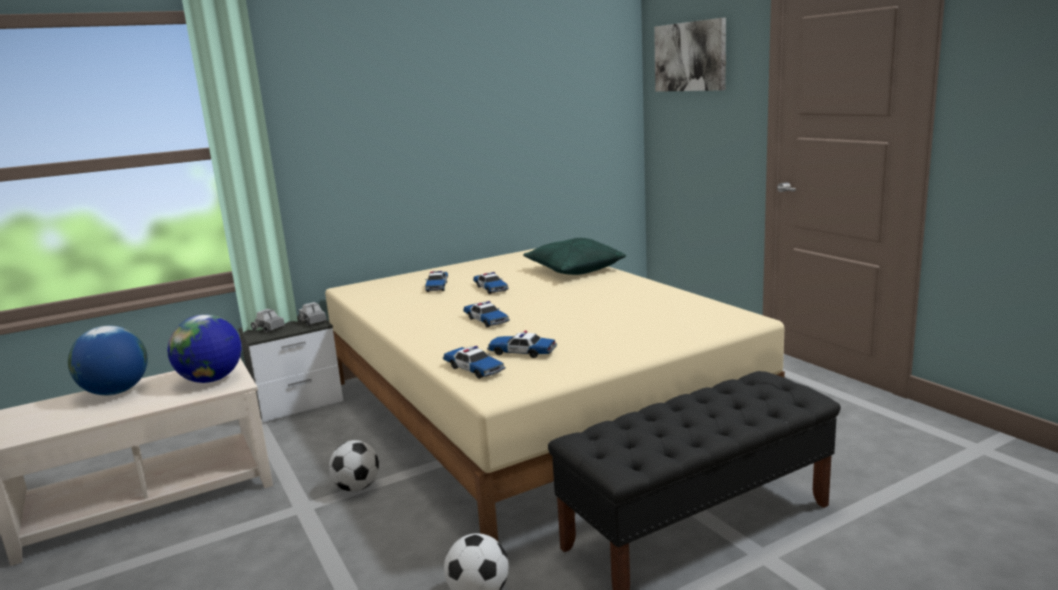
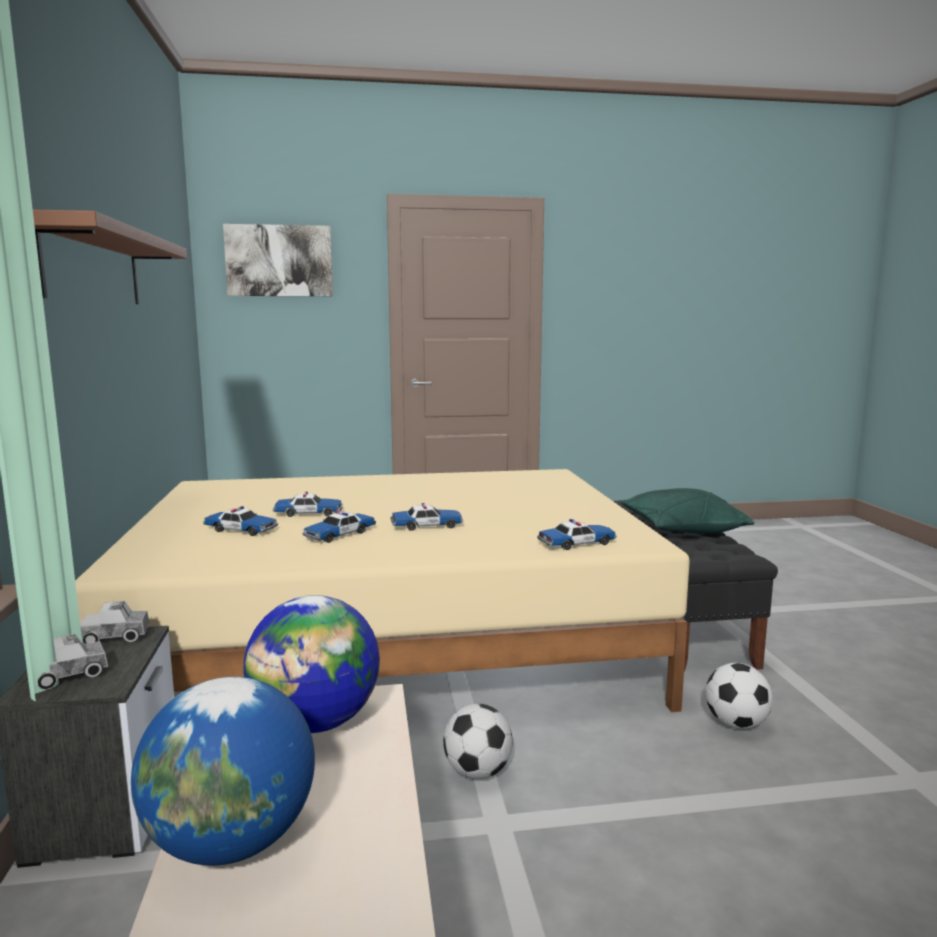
camera: 70 degrees left, 5 degrees down
(402, 104) = (94, 267): none -> brown shelf
(522, 352) = (550, 526): toy car -> toy car (340, 534)
(574, 270) = (313, 484): green pillow -> green pillow (681, 530)

